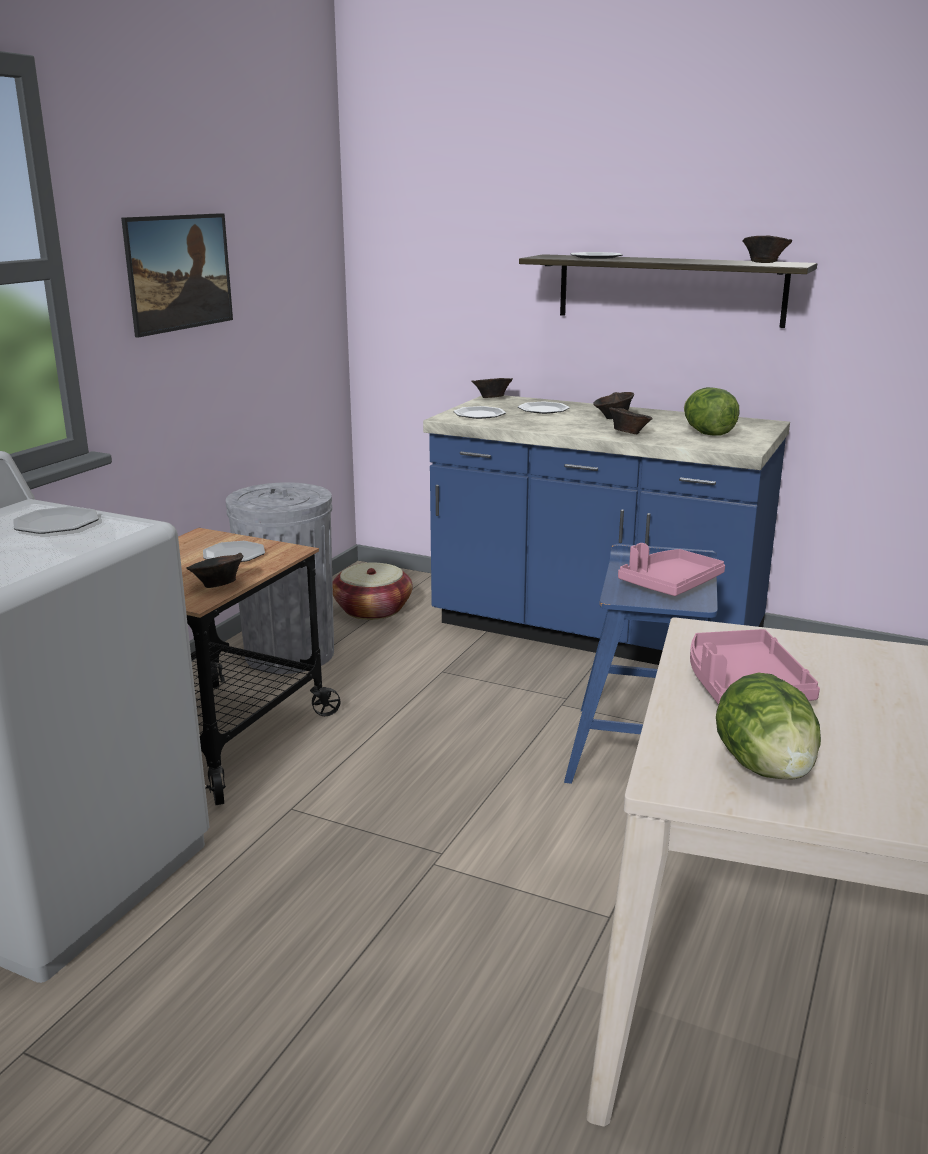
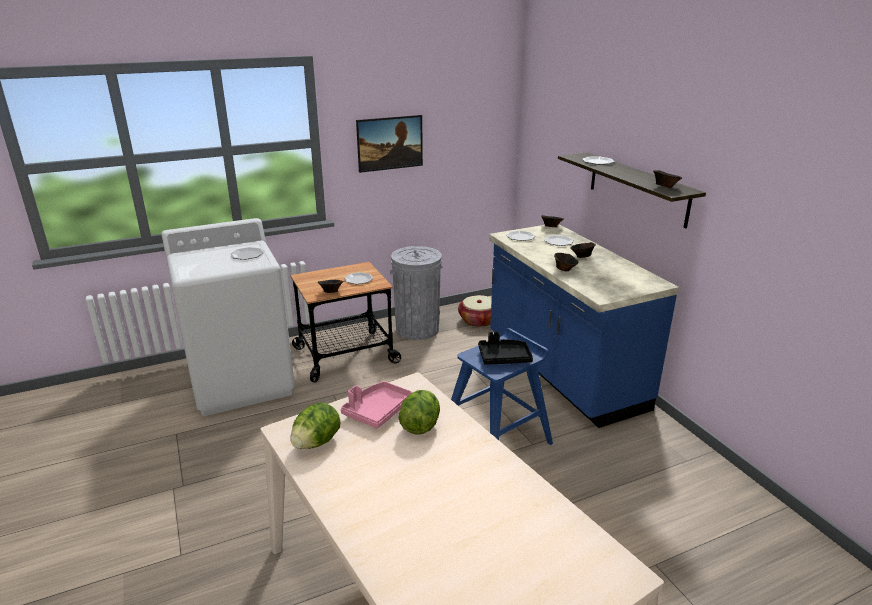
camera: 40 degrees right, 5 degrees up
(670, 584) = (504, 358): pink tray -> black tray
(707, 433) = (607, 281): lettuce -> lettuce (420, 426)

